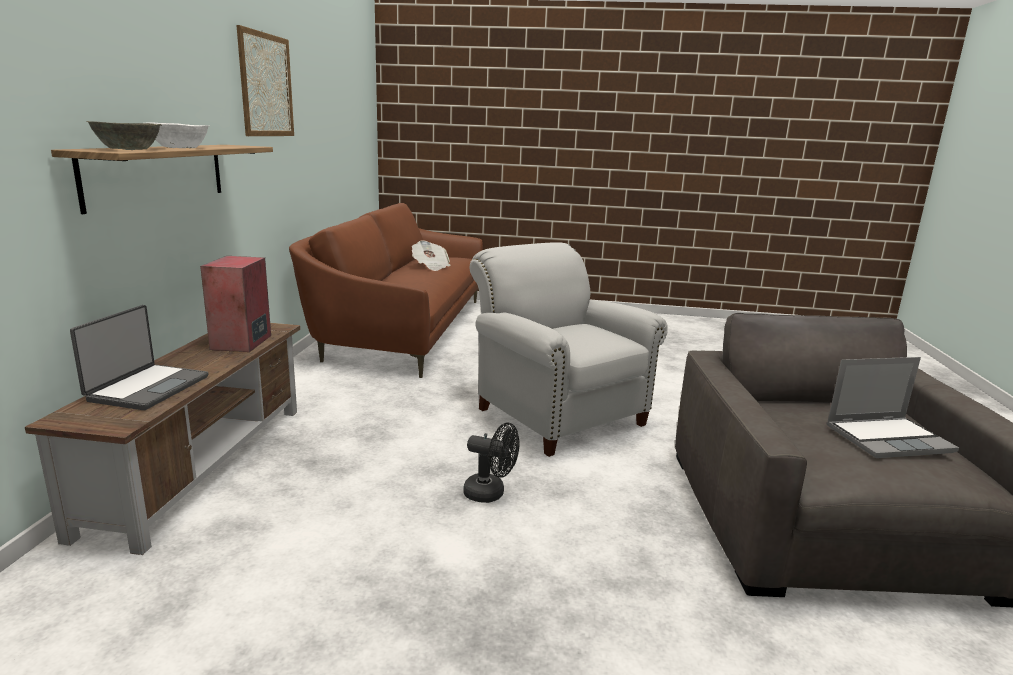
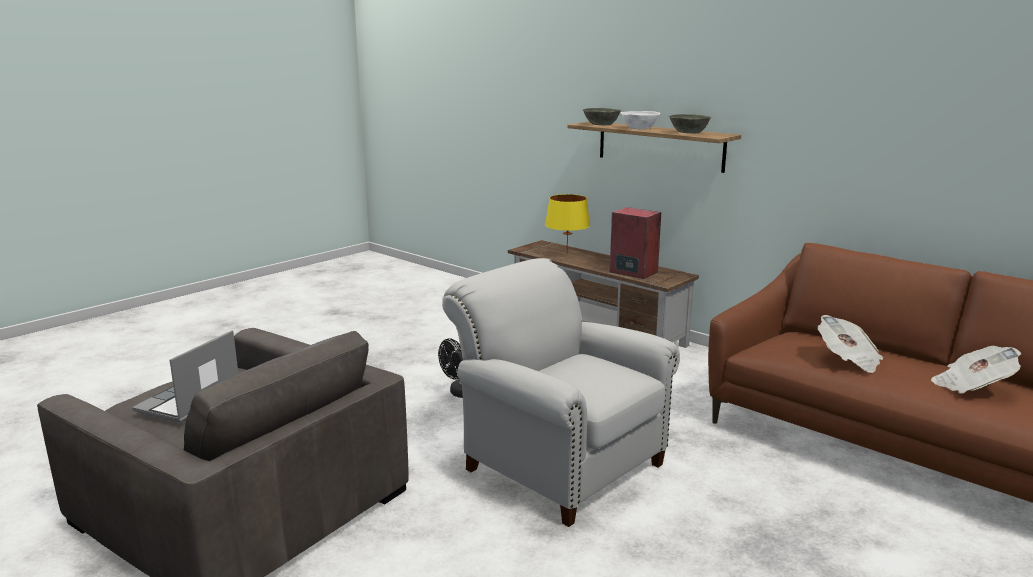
camera: 125 degrees right, 0 degrees up
(147, 388) = (567, 253): laptop -> yellow table lamp
(221, 146) = (689, 132): none -> grey bowl
(266, 84) = (829, 81): picture -> none
(420, 282) = (848, 360): none -> newspaper
(555, 414) = (557, 463): white armchair -> white armchair turned 135 degrees counterclockwise

